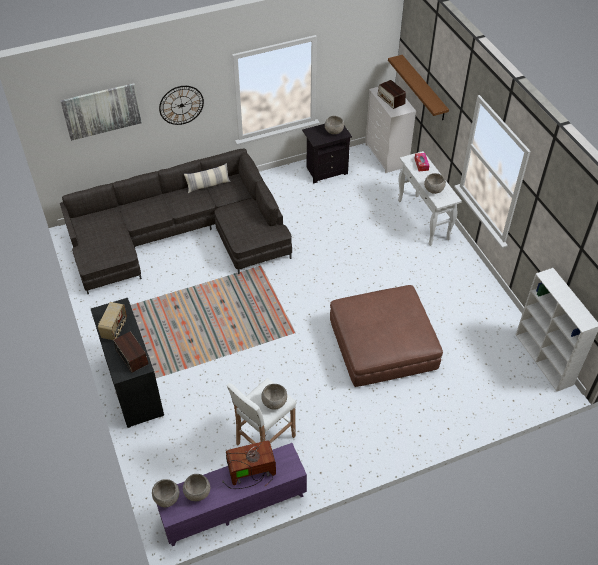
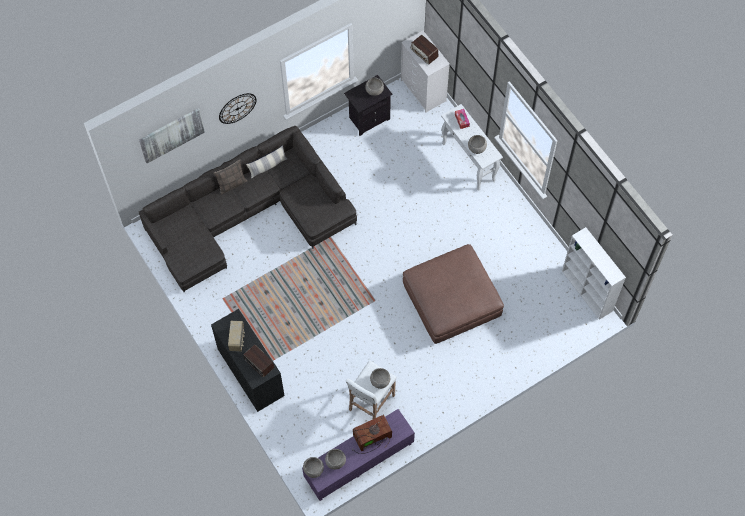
camera: 10 degrees left, 15 degrees up
(166, 195) = (232, 184): none -> pillow
(423, 88) = (455, 49): brown shelf -> none

